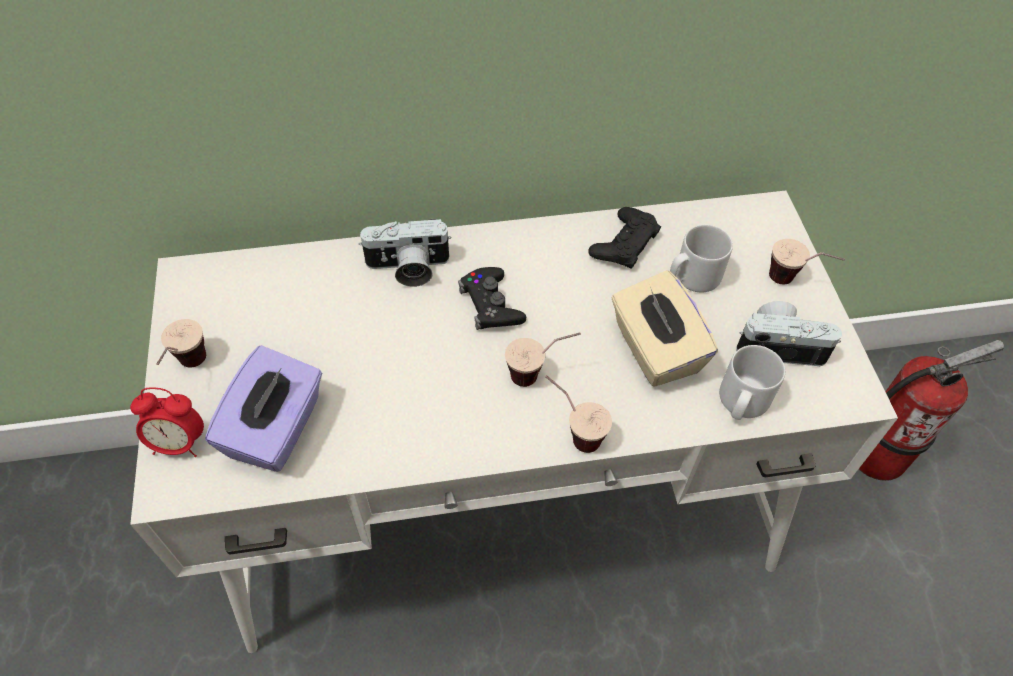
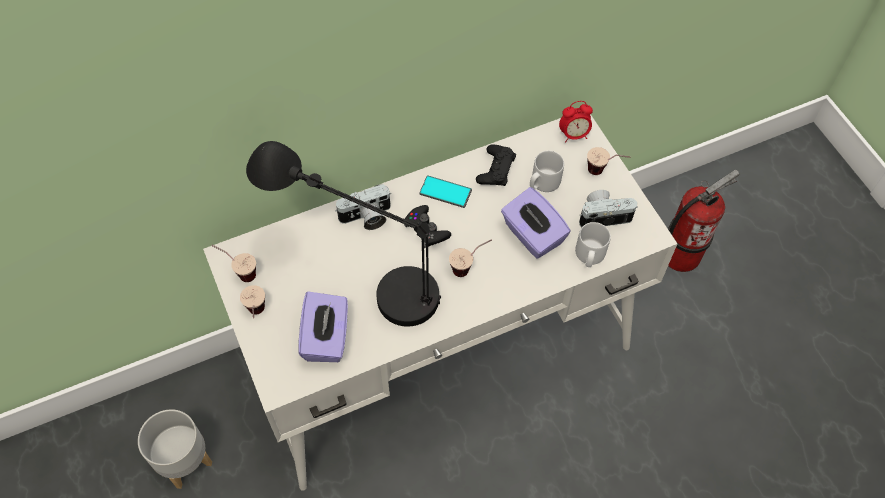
camera: 15 degrees left, 5 degrees up
(112, 565) = (184, 461): none -> grey planter
(179, 443) = (272, 361): alarm clock -> alarm clock (573, 135)
(363, 348) = (358, 276): none -> black table lamp
(538, 258) = (445, 192): none -> phone
(572, 431) = (498, 296): cup -> cup (239, 272)
(655, 349) = (532, 235): beige tissue box -> purple tissue box

